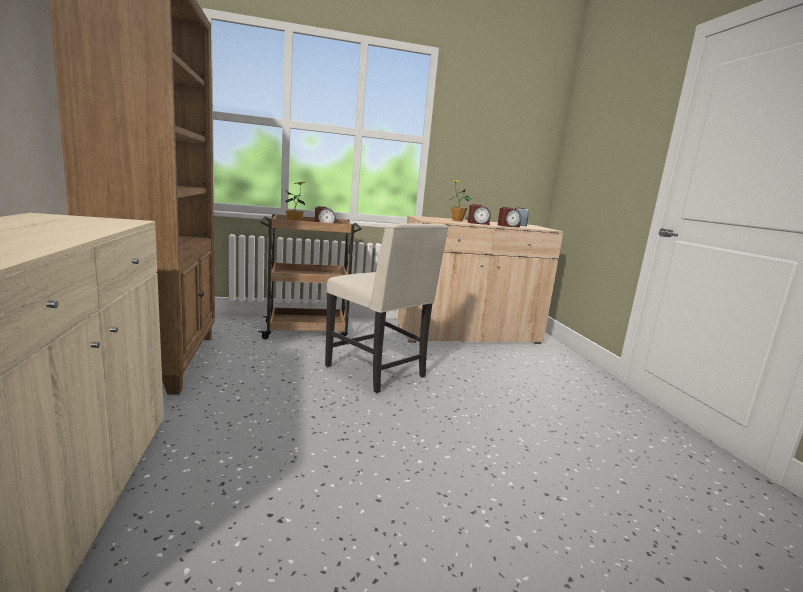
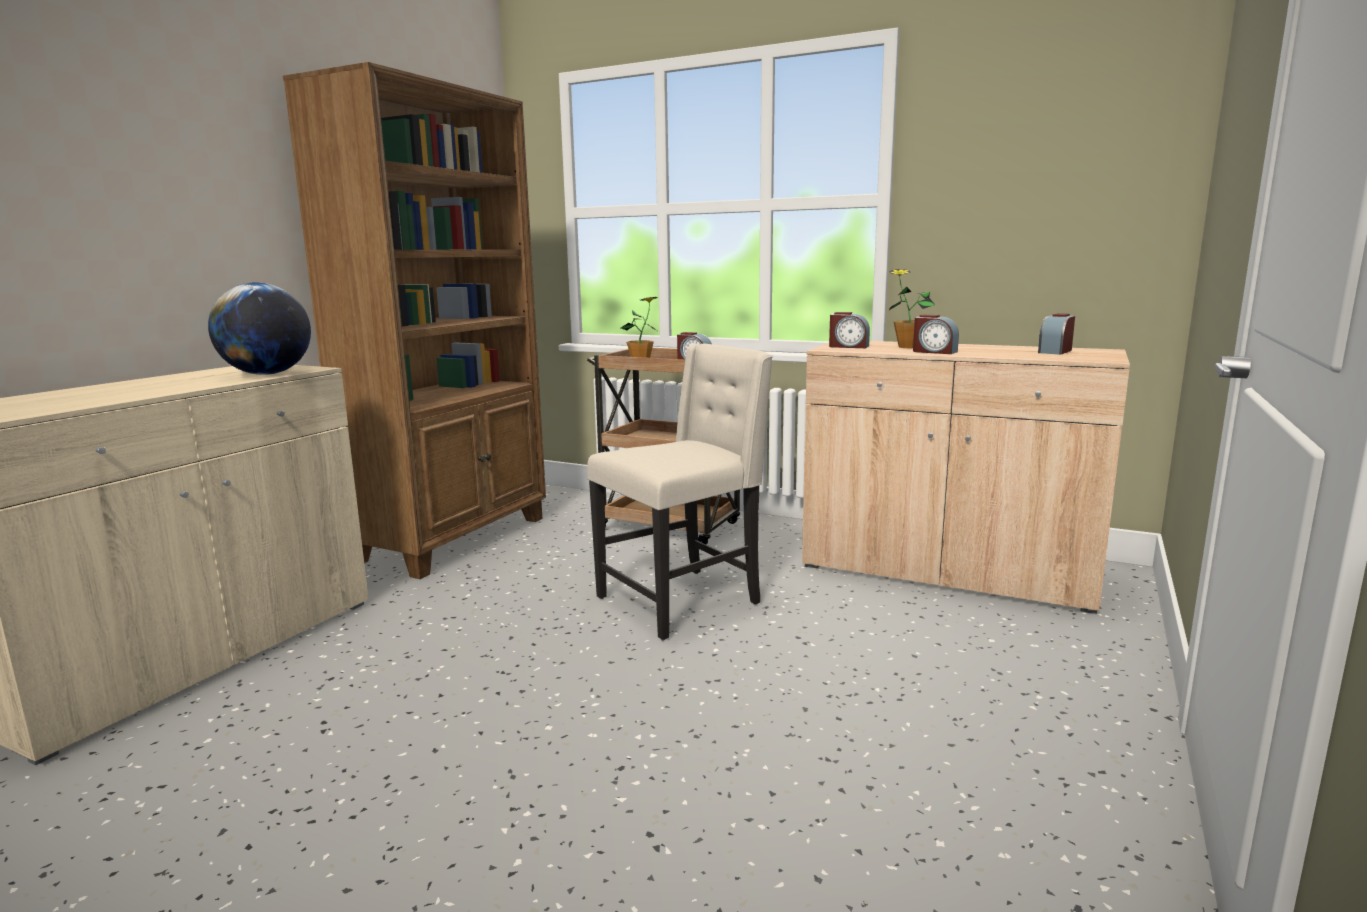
camera: 40 degrees right, 0 degrees up
(105, 224) = (267, 374): none -> globe
(378, 372) = (682, 600): beige chair -> beige chair turned 120 degrees counterclockwise
(508, 226) = (996, 355): alarm clock -> alarm clock (848, 346)

